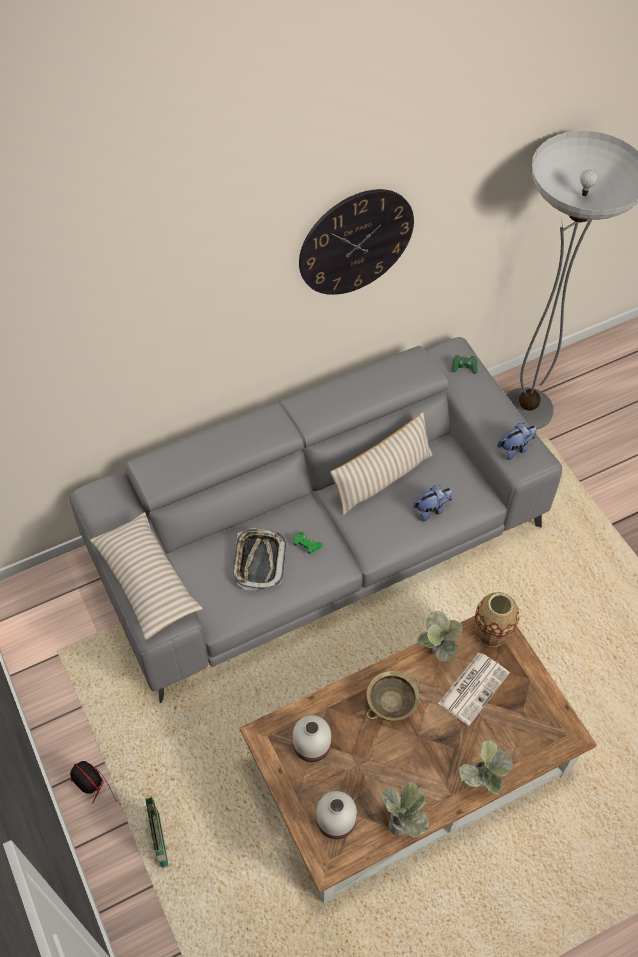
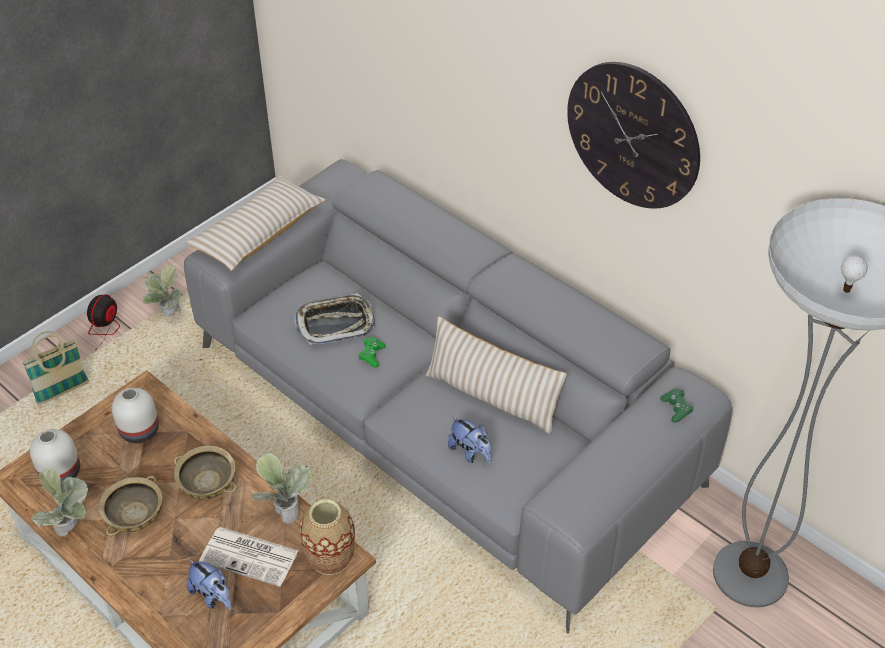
camera: 70 degrees right, 10 degrees down
(406, 767) = (135, 517): none -> beige bowl
(482, 782) = (132, 592): potted plant -> potted plant (168, 316)
(515, 448) = (577, 490): plush toy -> plush toy (213, 596)

